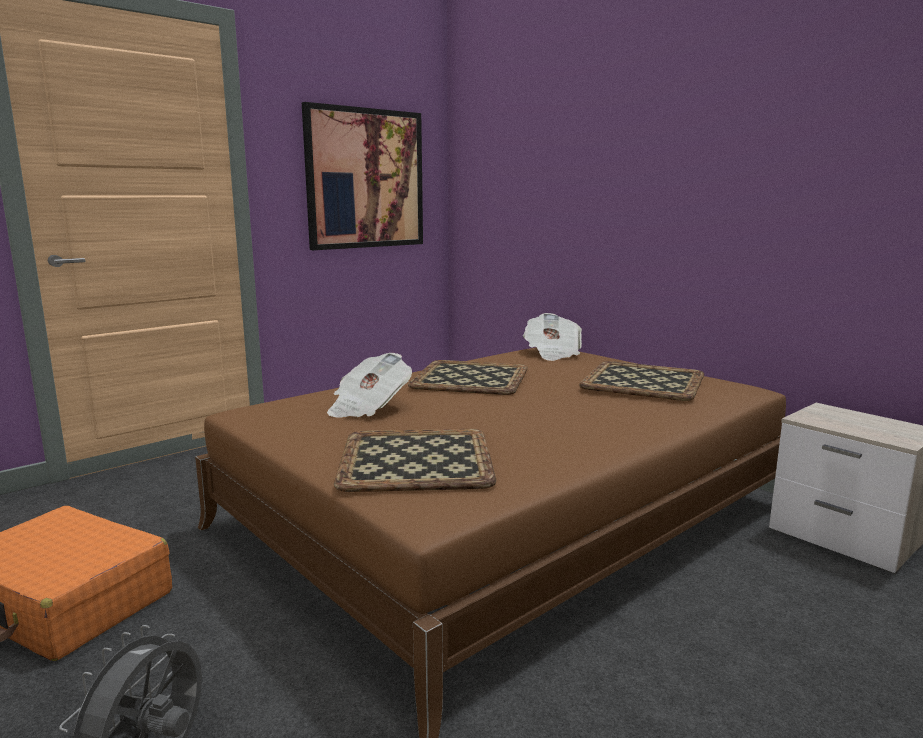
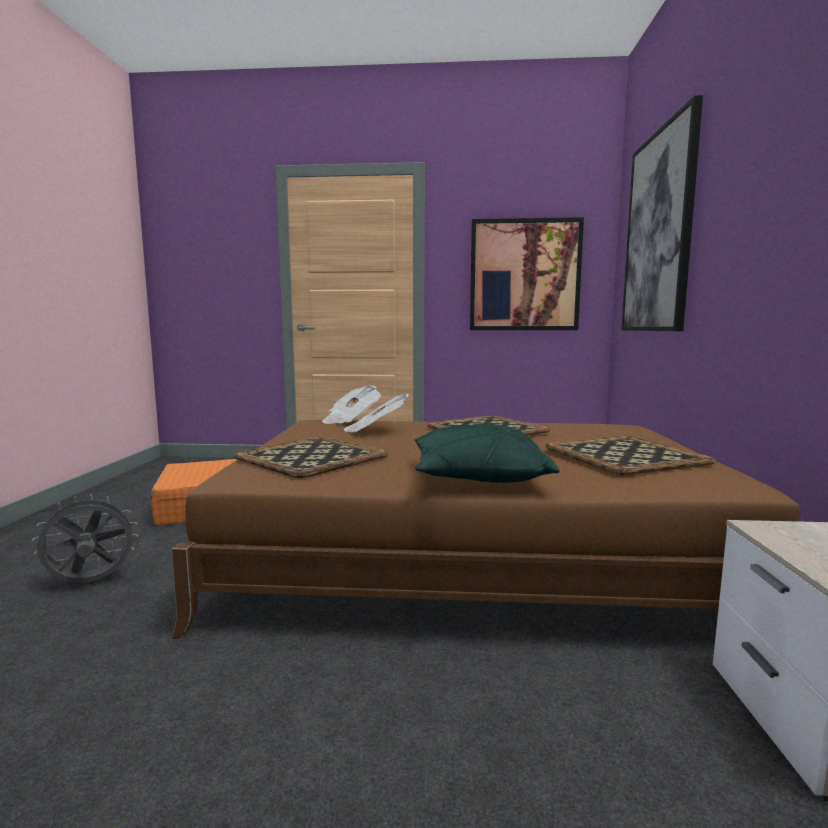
camera: 45 degrees right, 5 degrees down
(538, 149) = (659, 232): none -> picture
(552, 353) = (617, 429): newspaper -> newspaper (351, 420)
(606, 433) = (477, 477): none -> green pillow

